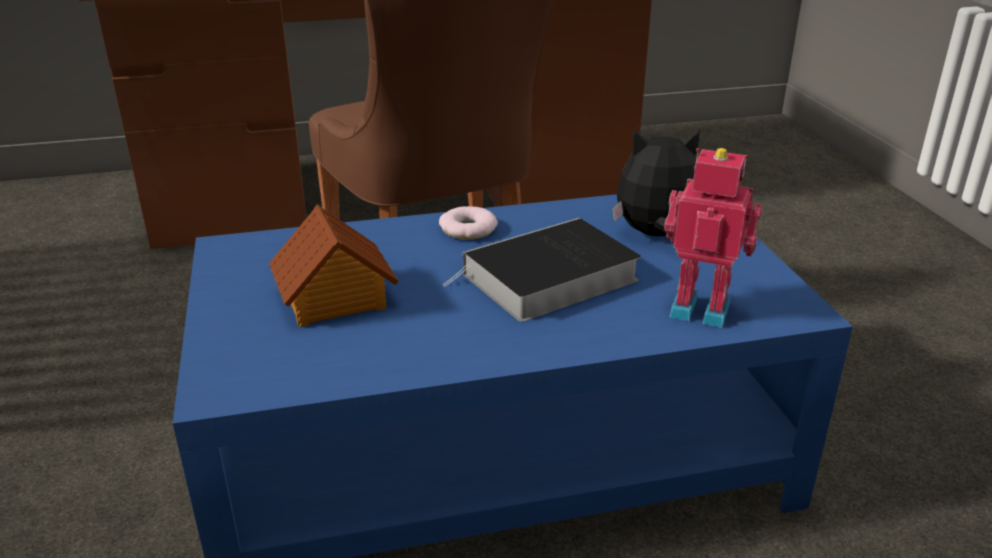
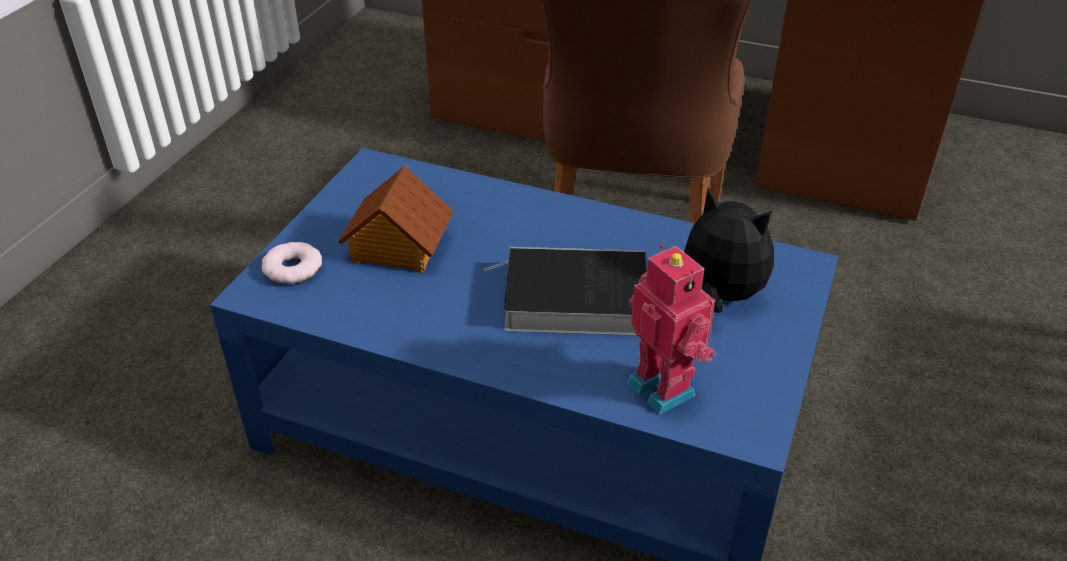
camera: 35 degrees right, 10 degrees up
(468, 229) = (563, 220): donut -> donut (292, 268)

